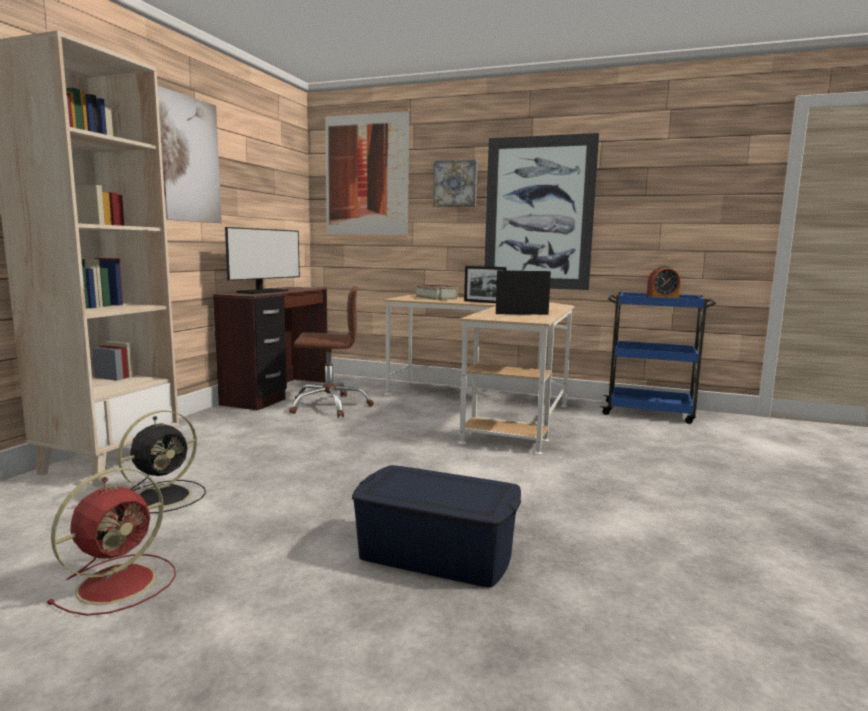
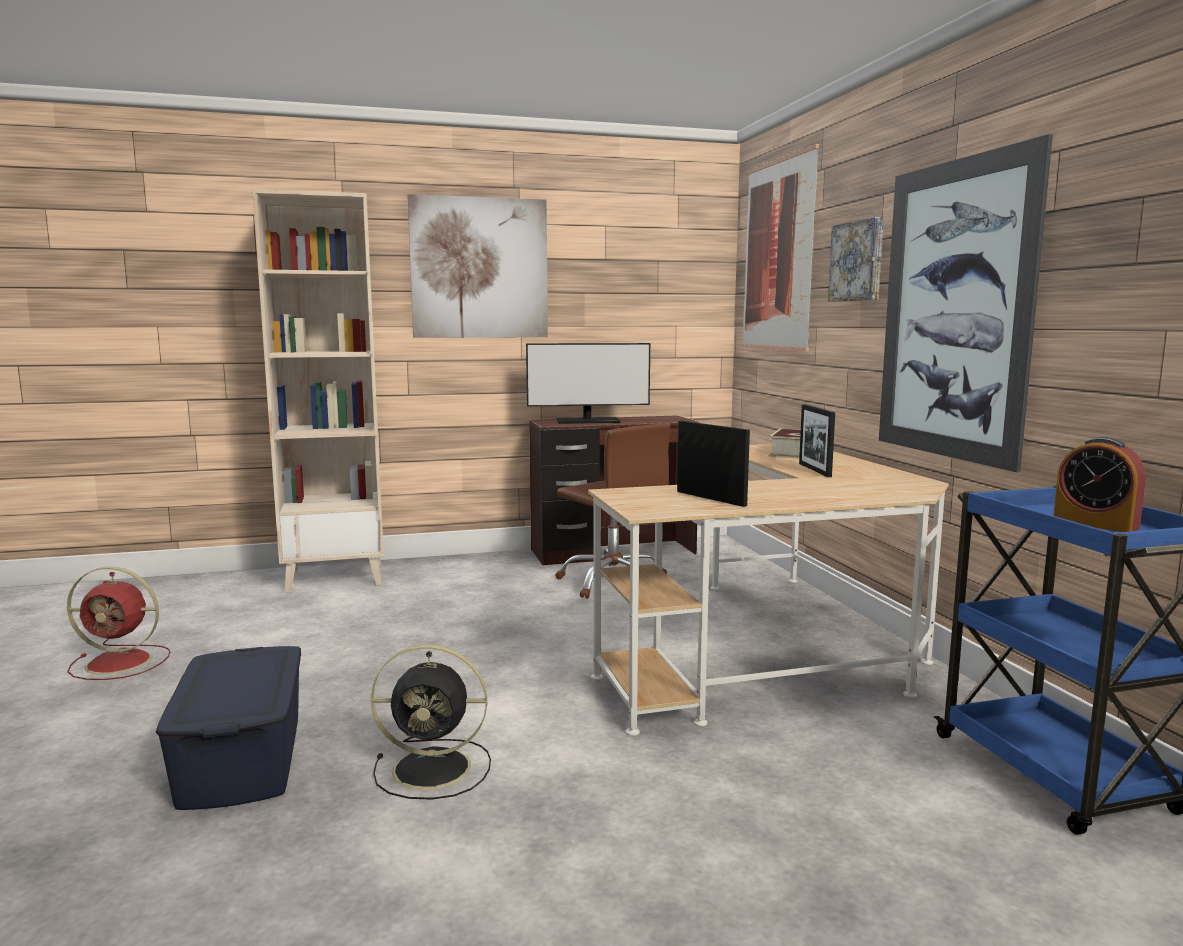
camera: 55 degrees right, 0 degrees up
(165, 496) = (285, 616): black fan -> black fan (435, 768)

